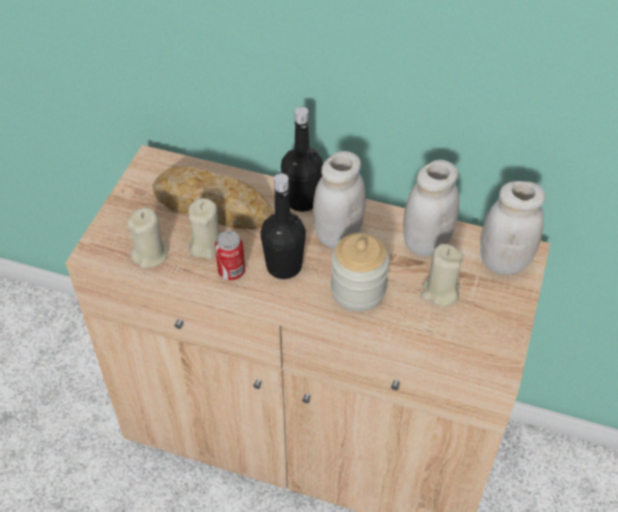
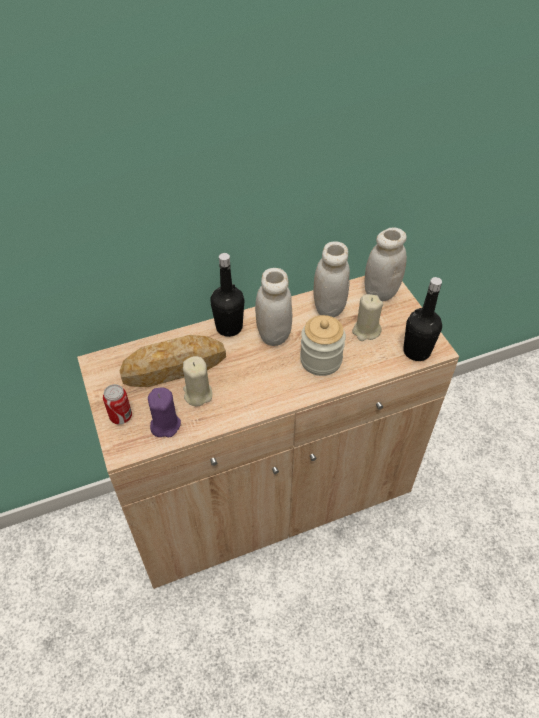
camera: 40 degrees left, 0 degrees up
(150, 254) = (165, 425): beige candle -> purple candle
(231, 272) = (233, 400): can -> can (121, 416)
(284, 266) = (262, 374): black bottle -> black bottle (416, 351)

